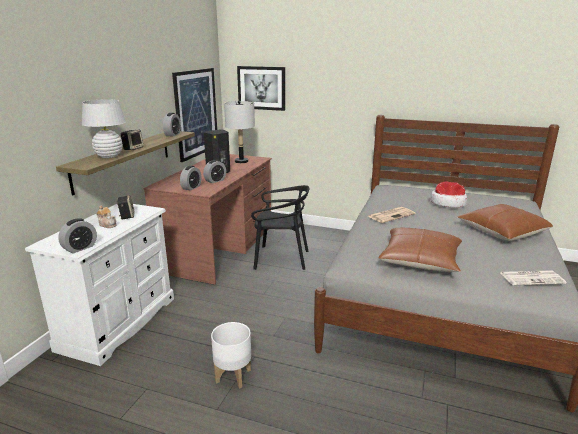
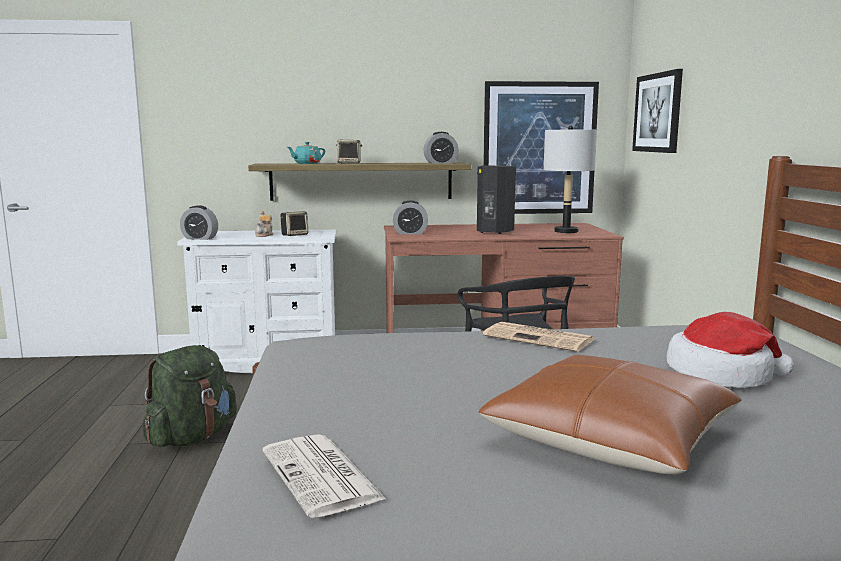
camera: 65 degrees right, 10 degrees down
(109, 156) = (307, 163): white table lamp -> turquoise teapot
(215, 181) = (454, 235): alarm clock -> none
(232, 376) = (192, 437): white planter -> green backpack
(420, 260) = (335, 373): brown pillow -> none

